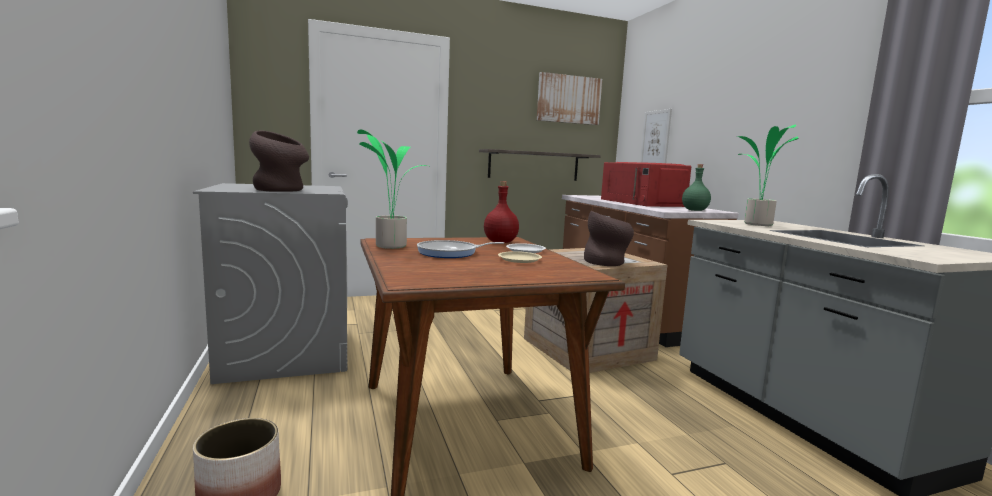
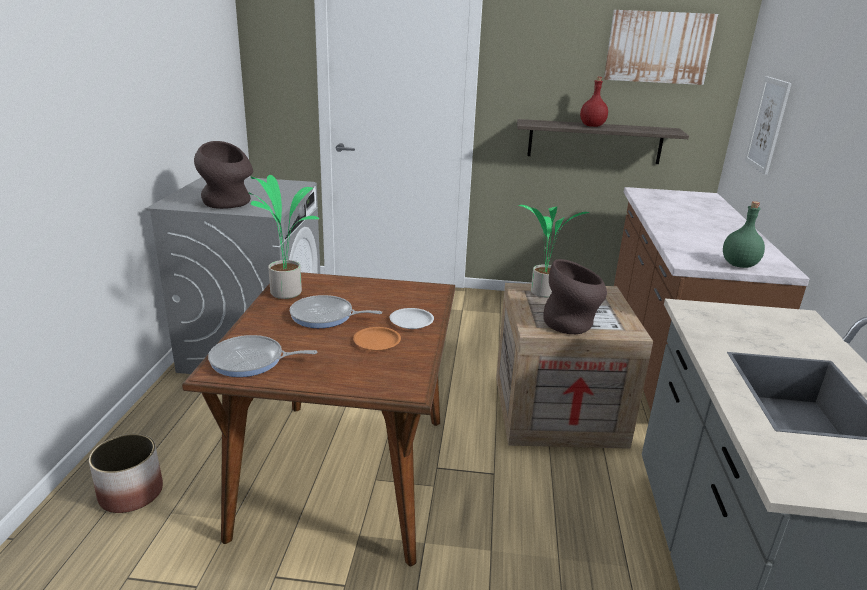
camera: 25 degrees right, 15 degrees up
(430, 275) = (251, 361): none -> frying pan
(500, 242) = (410, 297): red bottle -> red bottle (592, 126)
(520, 260) = (377, 342): beige plate -> orange plate
(642, 203) = (702, 227): red microwave -> none
(757, 224) = (748, 329): potted plant -> potted plant (541, 293)

